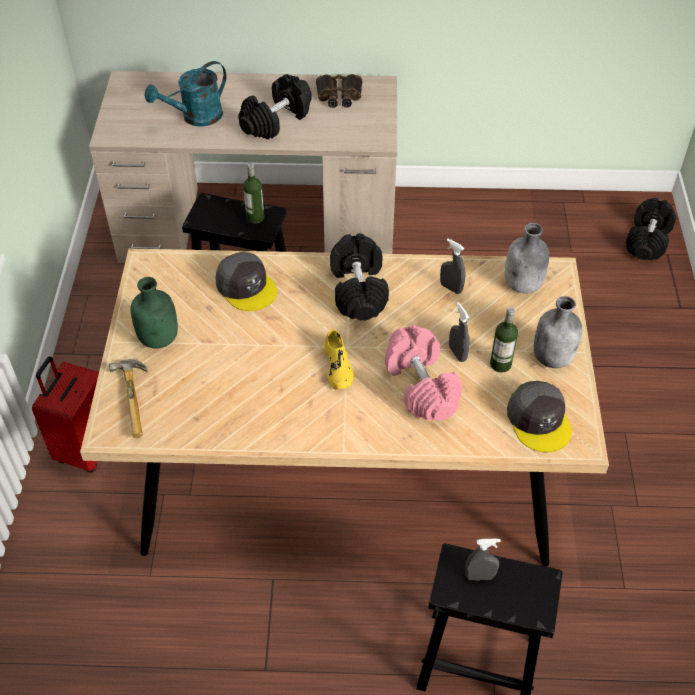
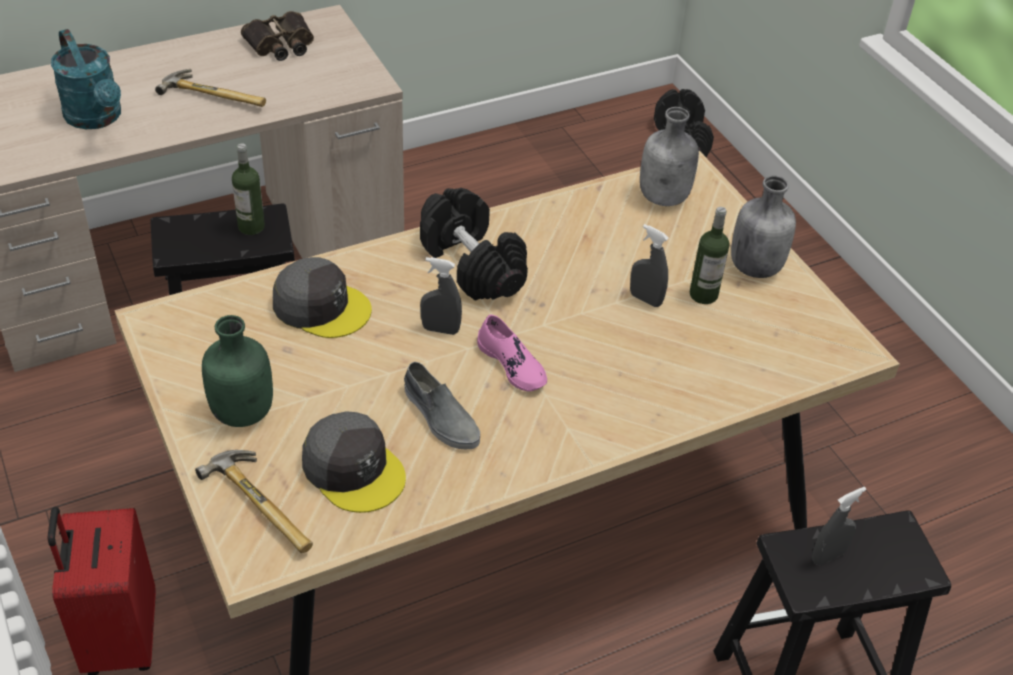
camera: 30 degrees left, 5 degrees down
(195, 117) = (97, 118): turquoise watering can -> turquoise watering can turned 60 degrees counterclockwise
(270, 384) = (440, 416): none -> grey shoe
(276, 121) = (216, 94): black dumbbell -> hammer
(338, 367) = (512, 364): yellow shoe -> pink shoe
(420, 385) = (629, 351): pink dumbbell -> none
(451, 288) = (584, 227): grey spray bottle -> grey spray bottle (440, 329)
(539, 420) = (791, 342): grey cap -> grey cap (353, 469)

